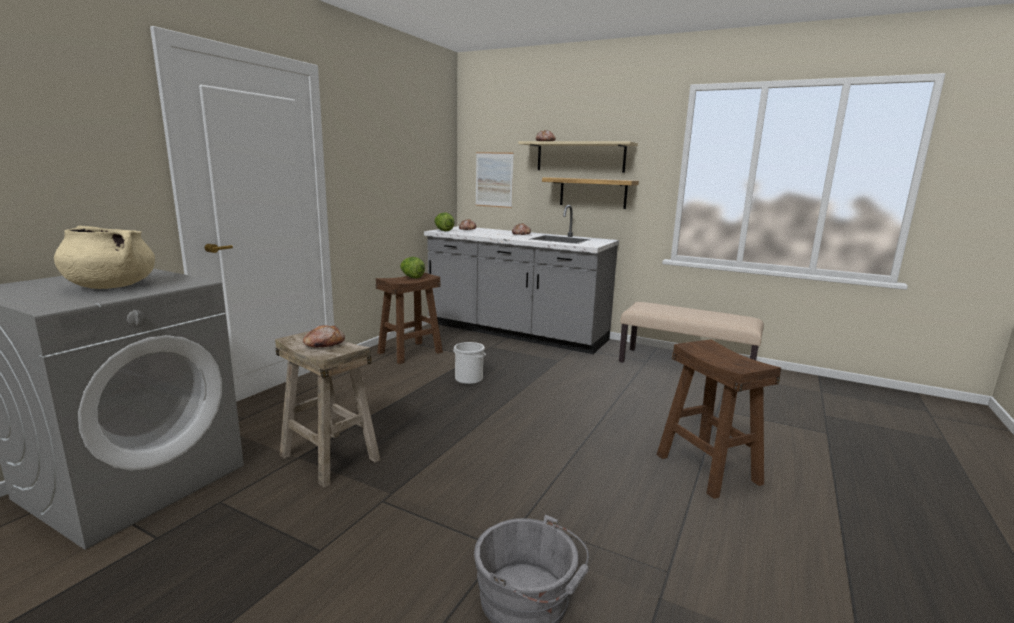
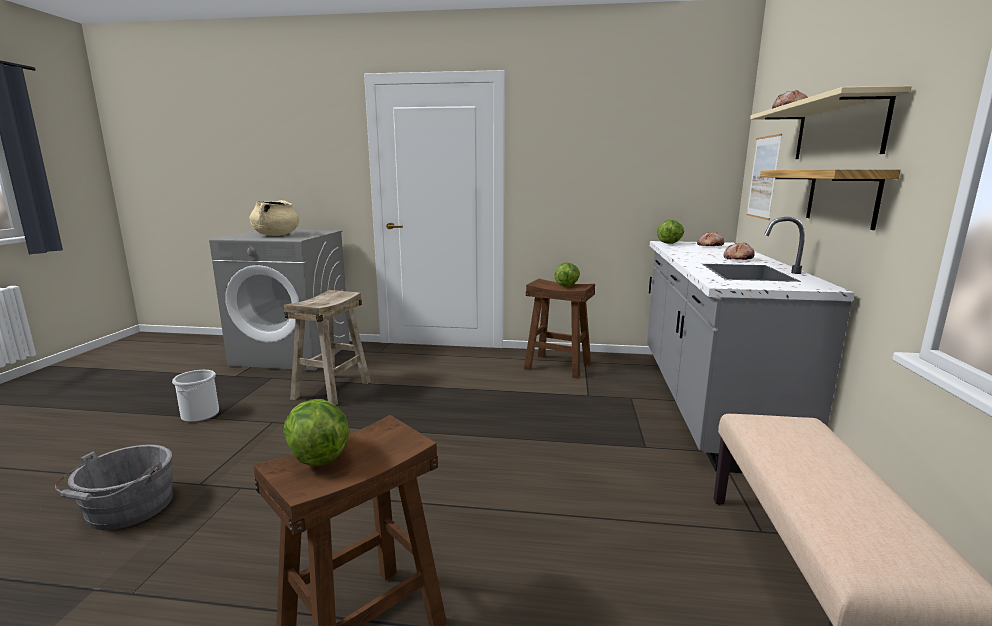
camera: 70 degrees right, 0 degrees up
(324, 344) = (326, 299): bread -> none
(468, 379) = (520, 405): bucket -> bucket (200, 414)
(724, 362) = (317, 454): none -> lettuce

